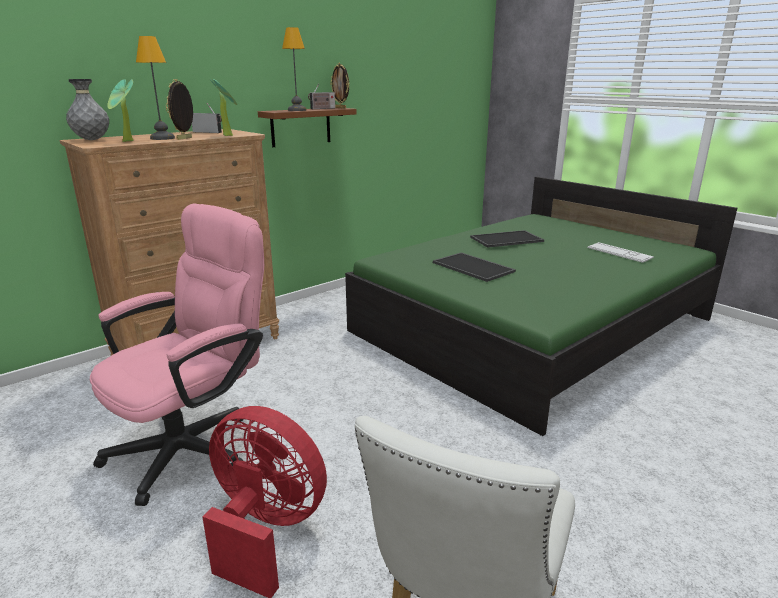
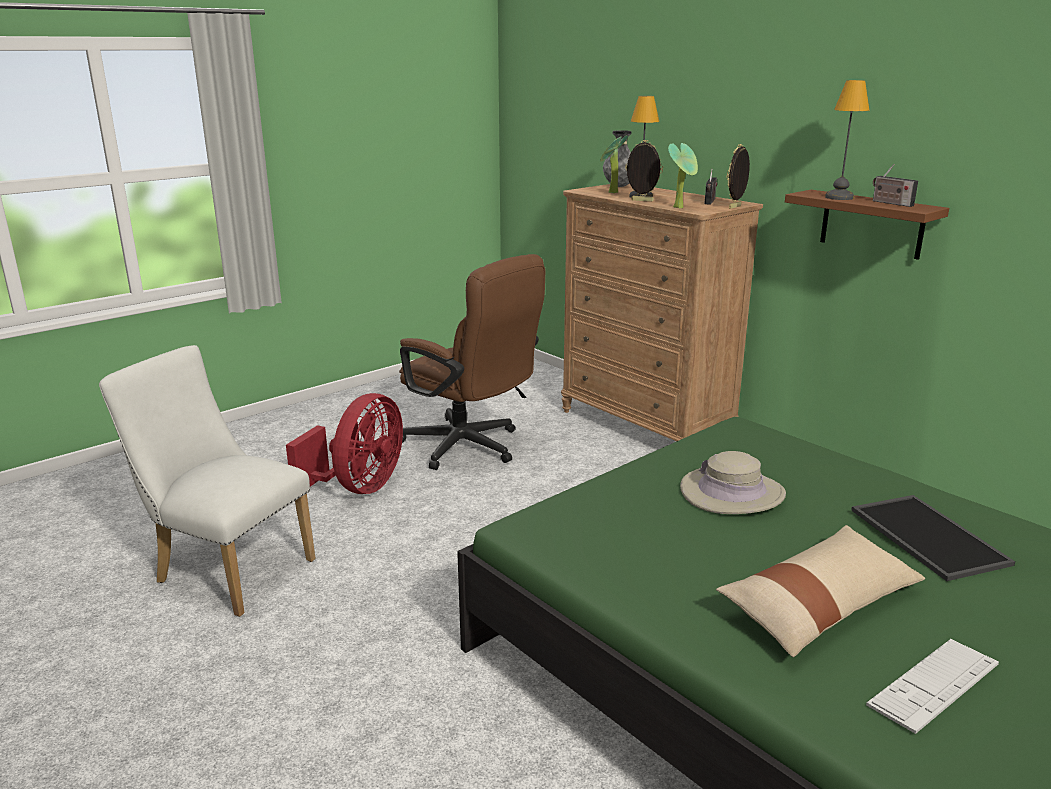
camera: 90 degrees right, 0 degrees up
(194, 444) = (470, 448): pink office chair -> brown office chair
(341, 108) = (921, 208): picture frame -> picture frame (735, 207)
(474, 267) = (732, 493): tray -> beige hat
(576, 262) = (819, 605): none -> beige pillow

